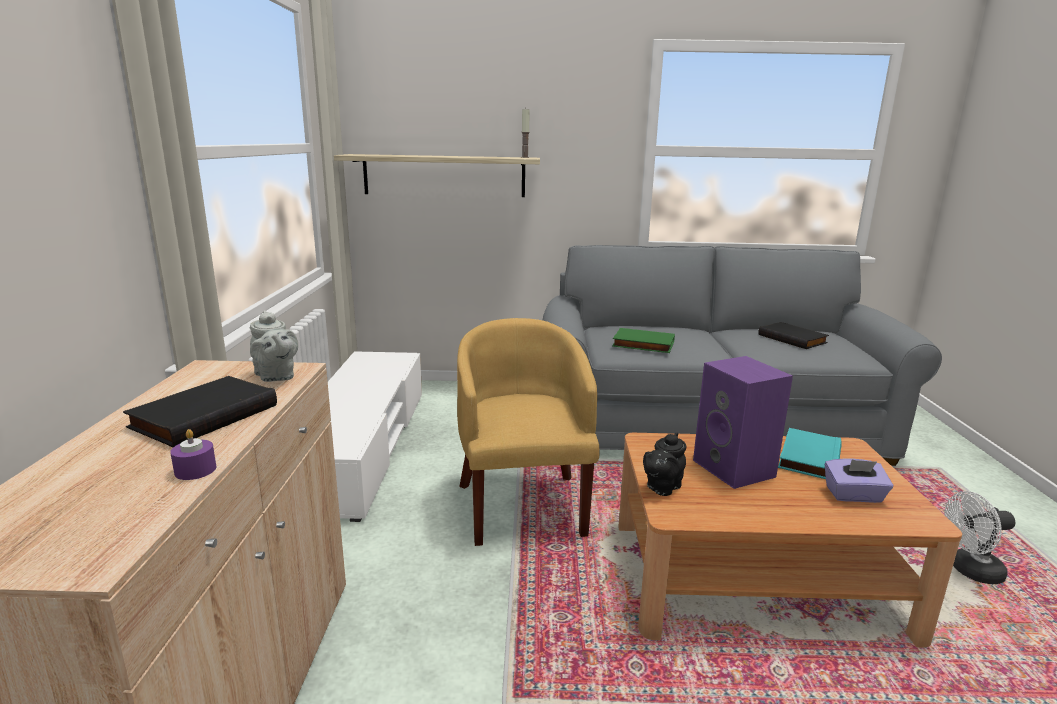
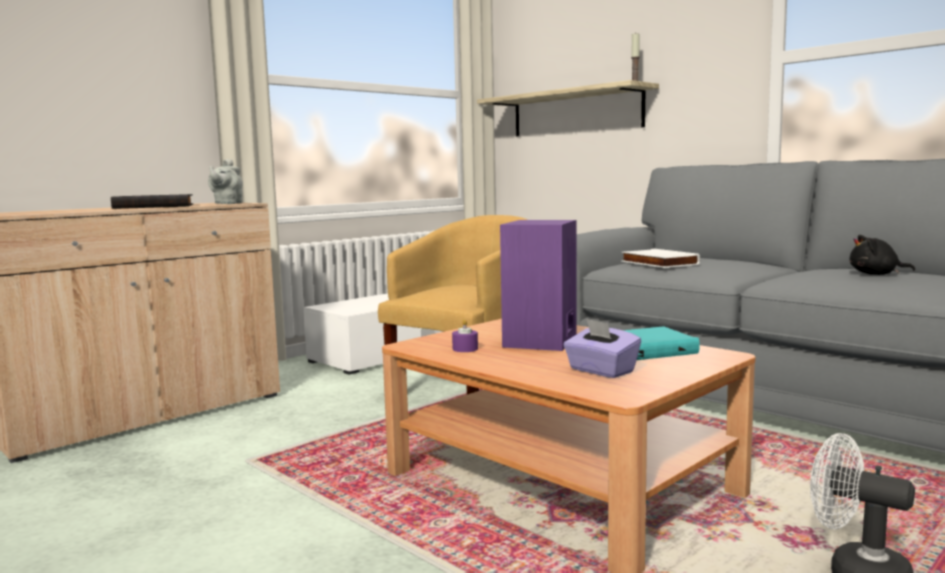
camera: 45 degrees right, 10 degrees down
(195, 470) = (93, 210): purple candle -> purple candle (465, 349)
(642, 345) = (657, 263): green book -> white book
(661, 487) = (447, 336): black teapot -> none
(793, 339) = (876, 274): black book -> black plush toy

